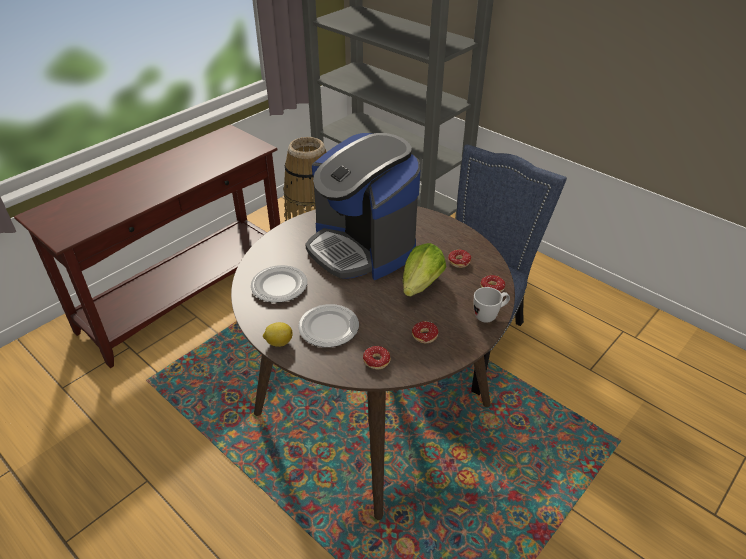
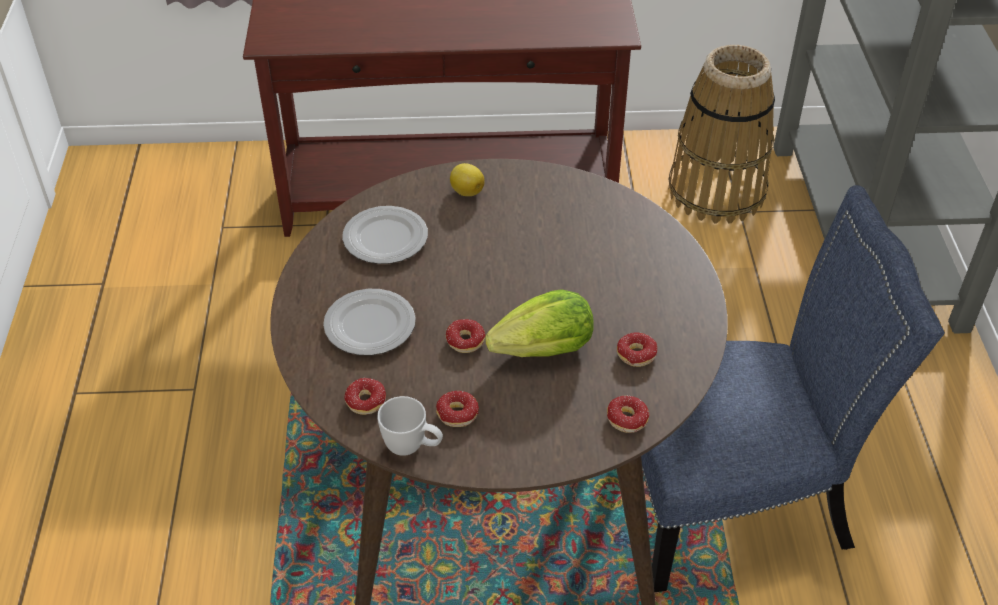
camera: 45 degrees right, 5 degrees up
(278, 342) = (301, 304): lemon -> lemon (466, 191)
(362, 247) = (541, 252): coffee machine -> none
(381, 307) = (458, 343): none -> donut
(489, 315) = (570, 450): white mug -> white mug (412, 447)

